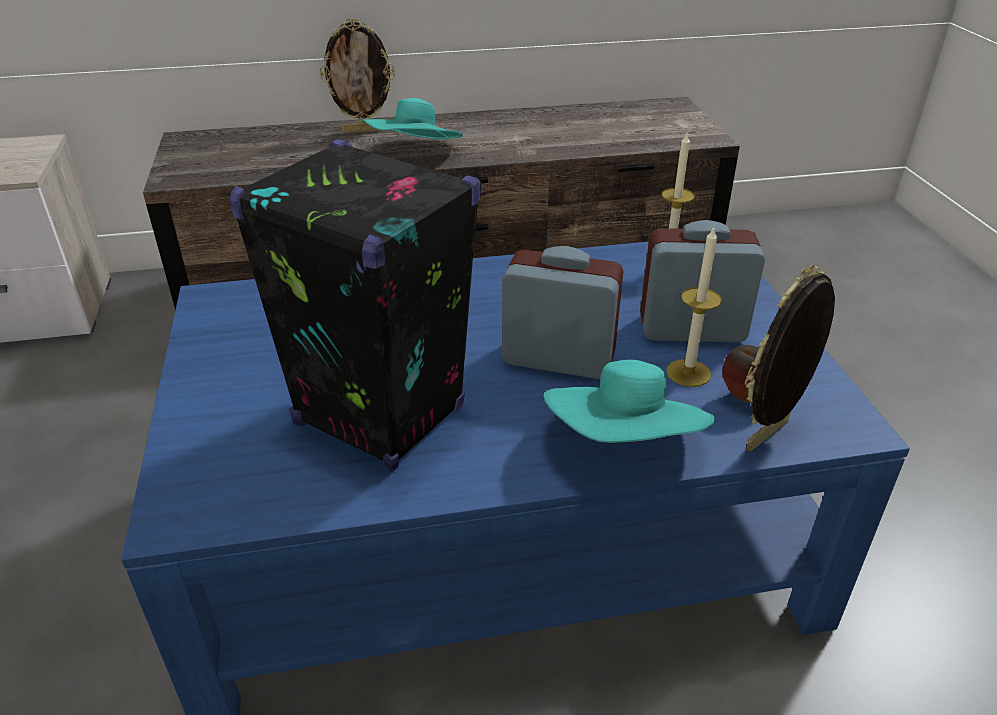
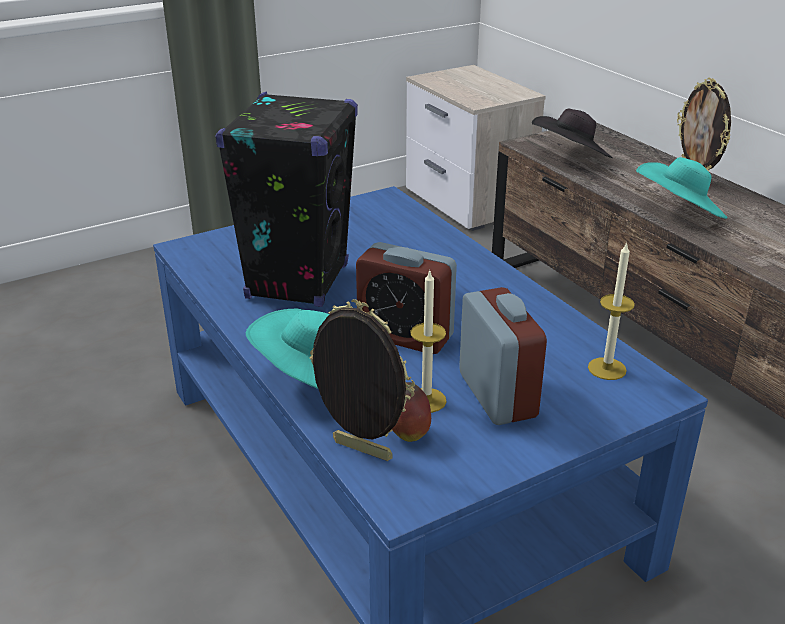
camera: 70 degrees right, 5 degrees down
(240, 166) = (571, 157): none -> black hat
(558, 358) = (405, 336): alarm clock -> alarm clock turned 120 degrees clockwise

